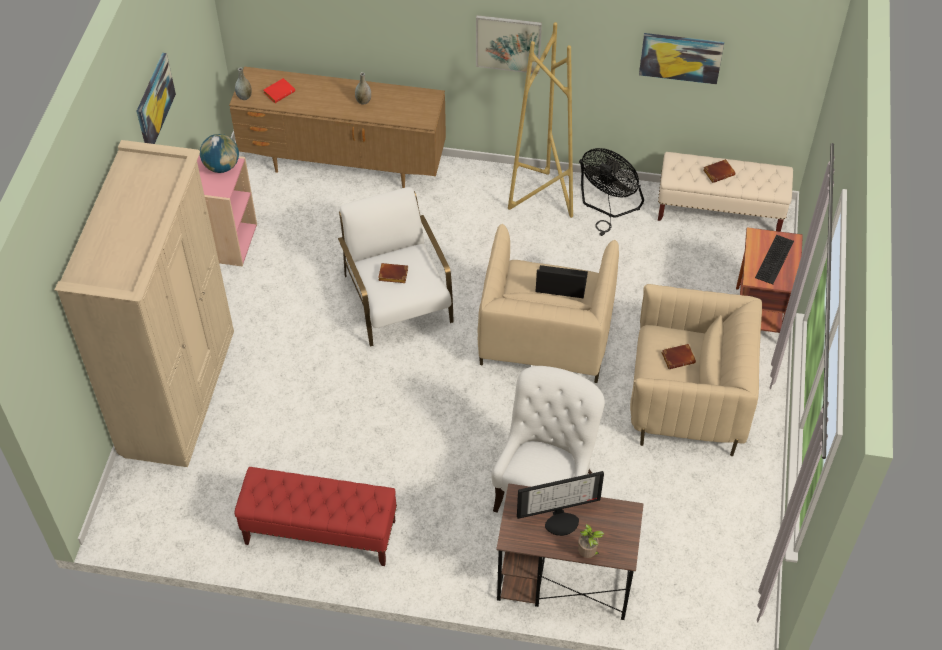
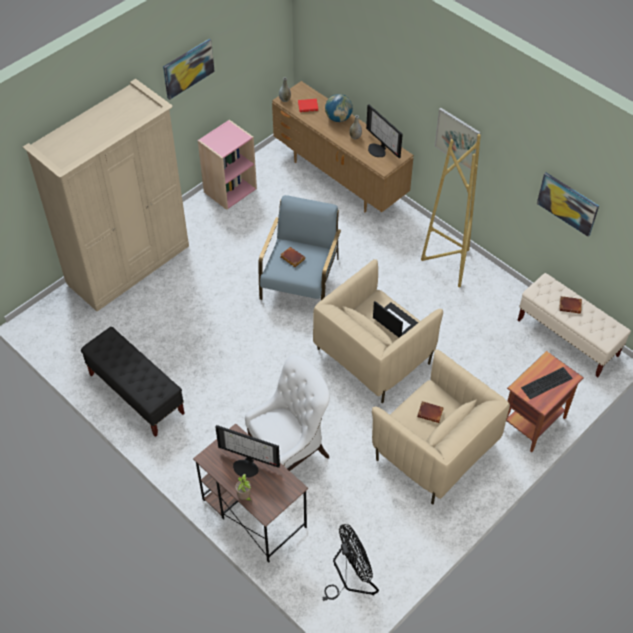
camera: 35 degrees right, 0 degrees up
(222, 166) = (234, 136): globe -> globe (338, 118)
(320, 532) = (136, 394): red bench -> black bench
(398, 300) = (301, 280): white armchair -> blue armchair
(402, 102) = (378, 149): none -> monitor
(605, 206) = (489, 292): black fan -> black fan (349, 574)

